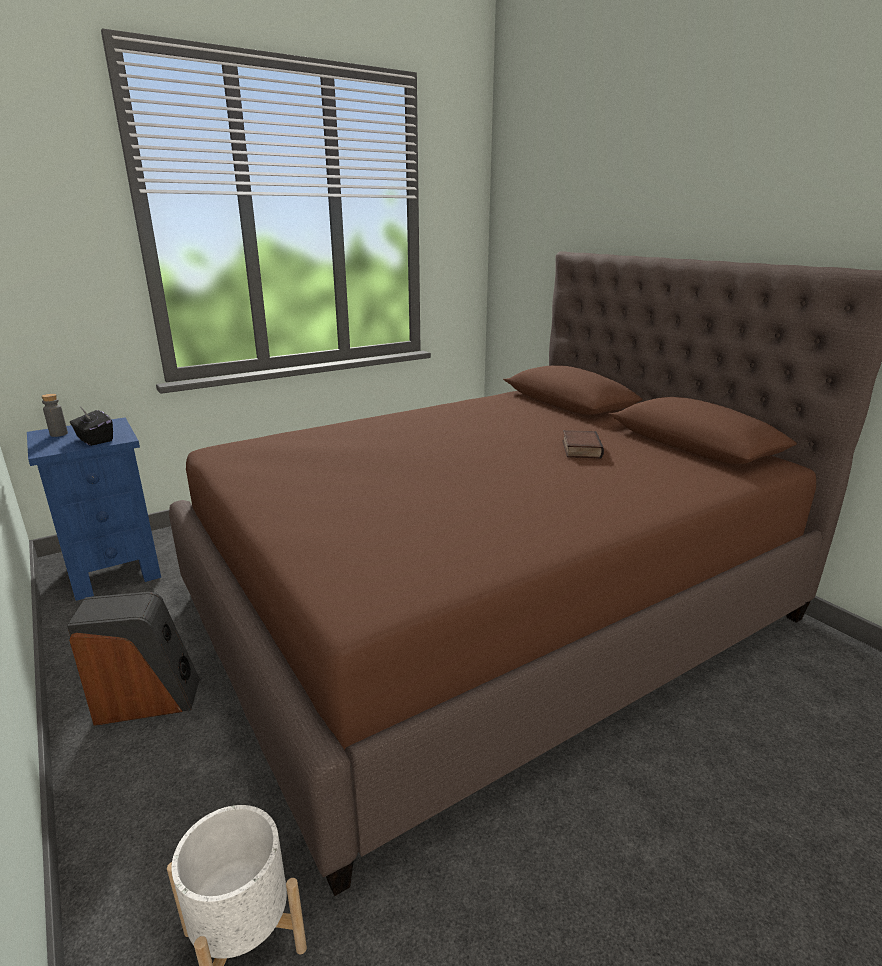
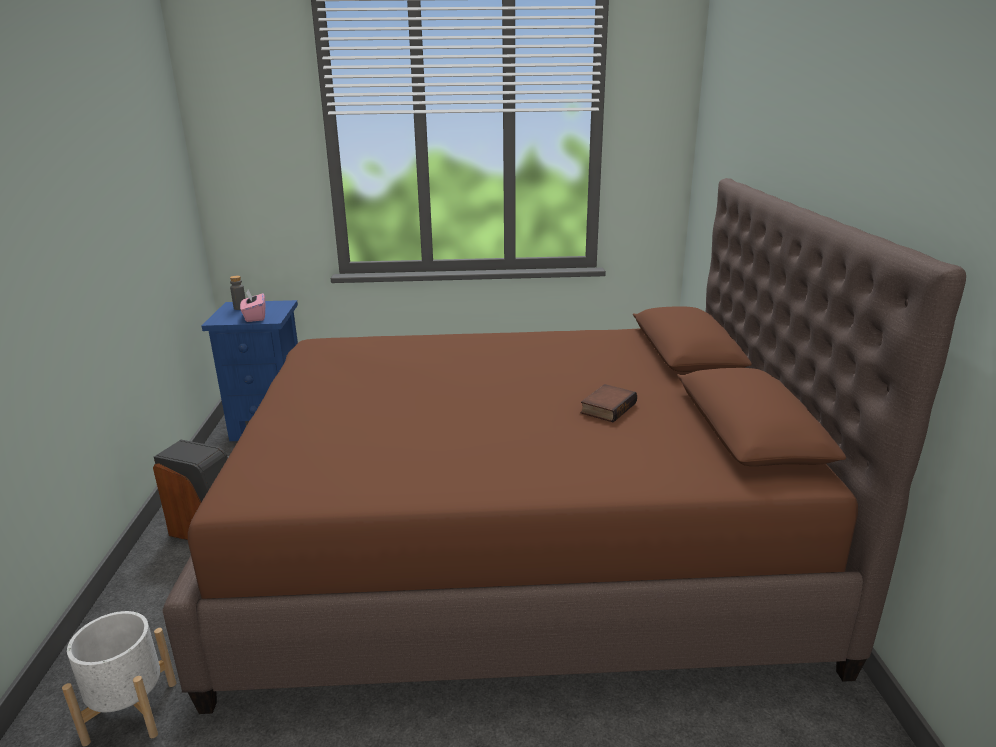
camera: 30 degrees right, 0 degrees up
(94, 440) = (255, 317): black tissue box -> pink tissue box

